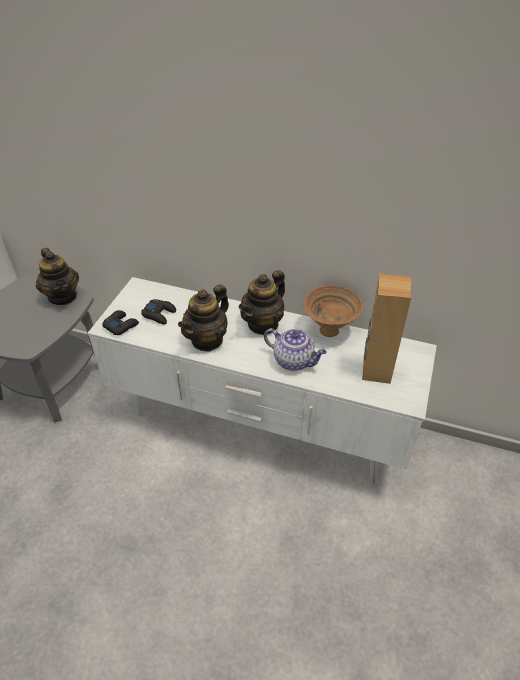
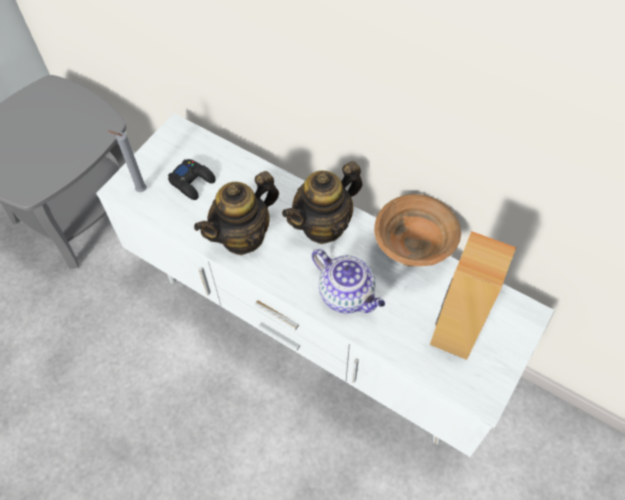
camera: 15 degrees right, 15 degrees up
(63, 296) = (88, 119): teapot -> none
(121, 325) = (139, 190): black game controller -> grey candle

